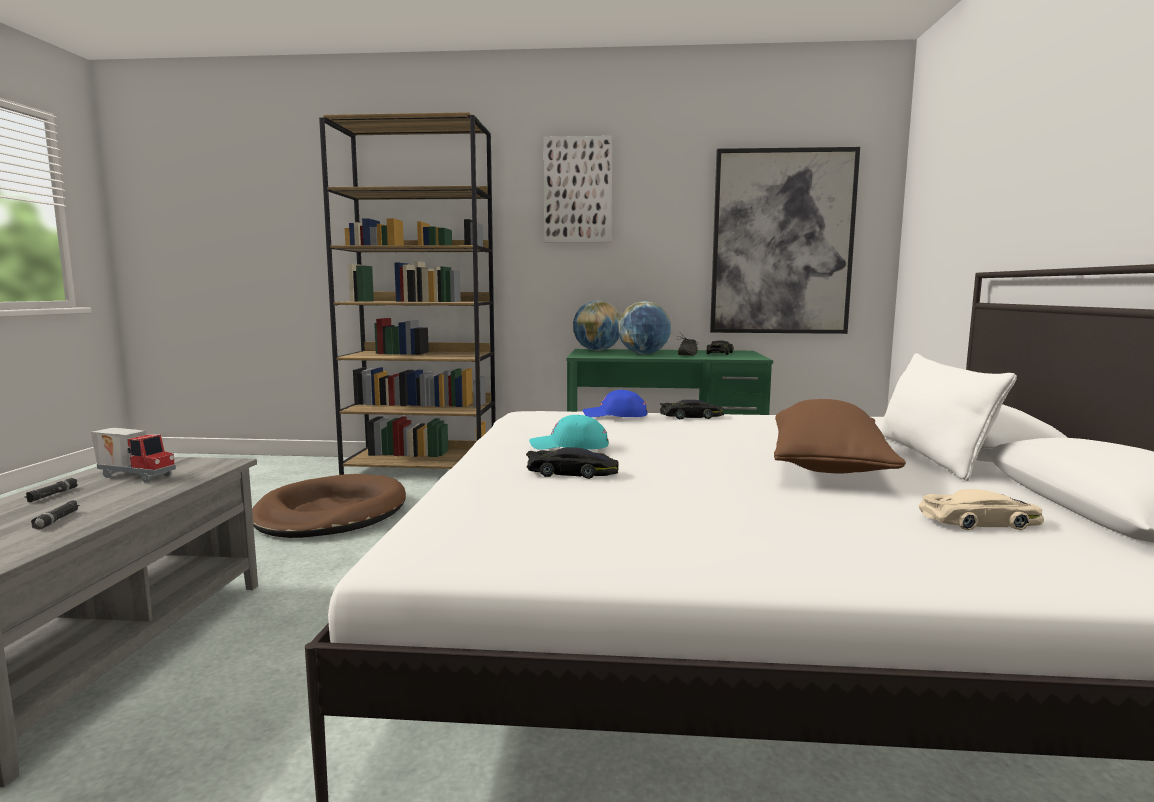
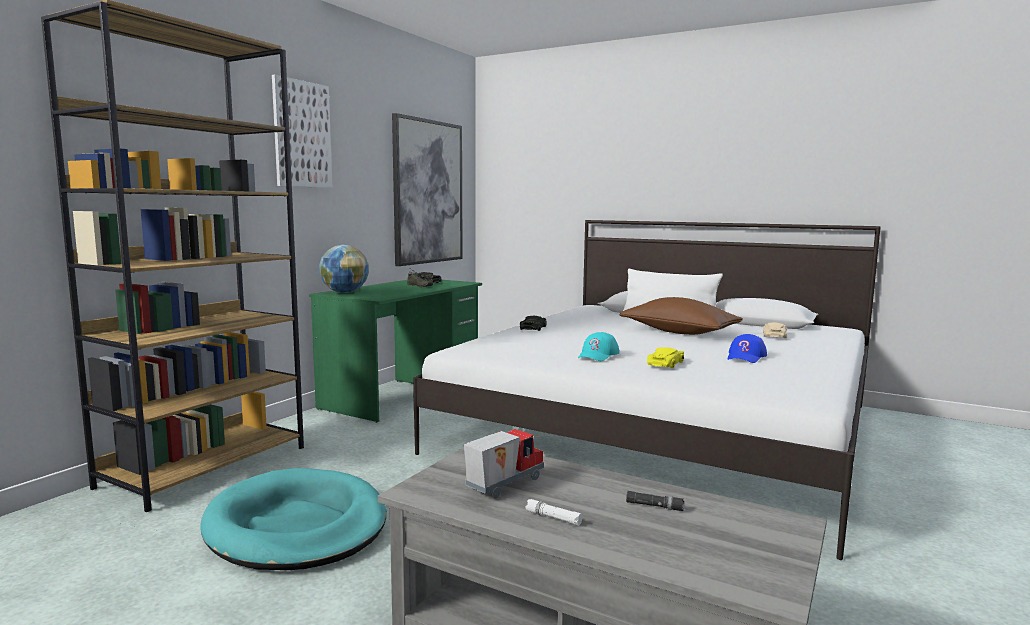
camera: 65 degrees left, 0 degrees up
(52, 494) = (553, 517): black flashlight -> white flashlight
(331, 513) = (297, 526): brown dog bed -> turquoise dog bed
(572, 472) = (665, 363): black toy car -> yellow toy car
(615, 415) = (513, 336): blue cap -> blue cap (746, 357)
(644, 354) = (397, 290): globe -> none

